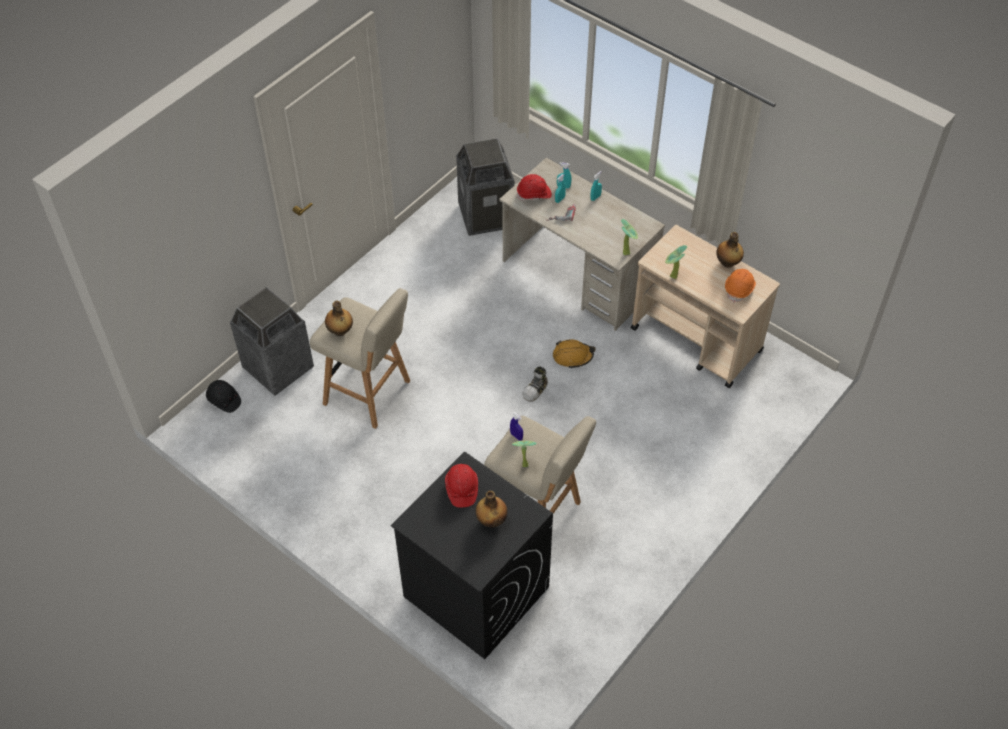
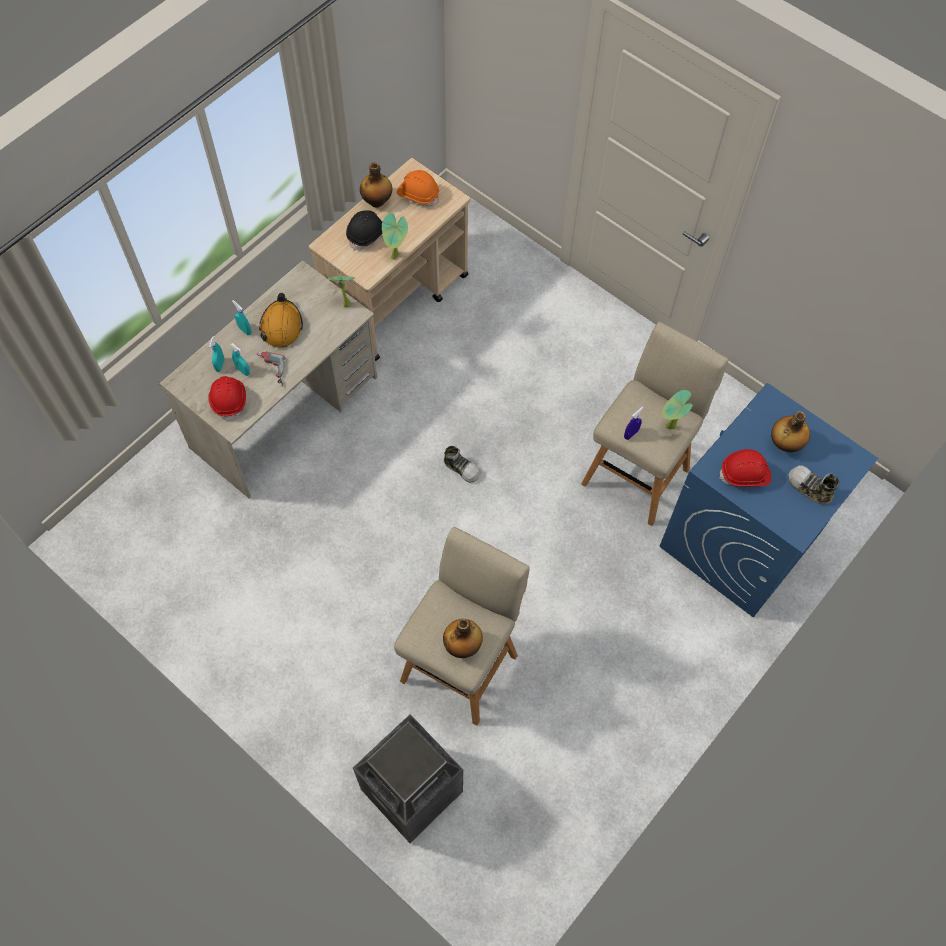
camera: 90 degrees left, 10 degrees up
(224, 400) = (466, 866): black hard hat -> black hard hat (367, 235)
(449, 535) = (809, 488): none -> shoe
(475, 591) = (740, 540): black washing machine -> blue washing machine
(486, 215) = (161, 517): trash can -> none
(572, 356) = (412, 426): orange hard hat -> orange hard hat (281, 326)

